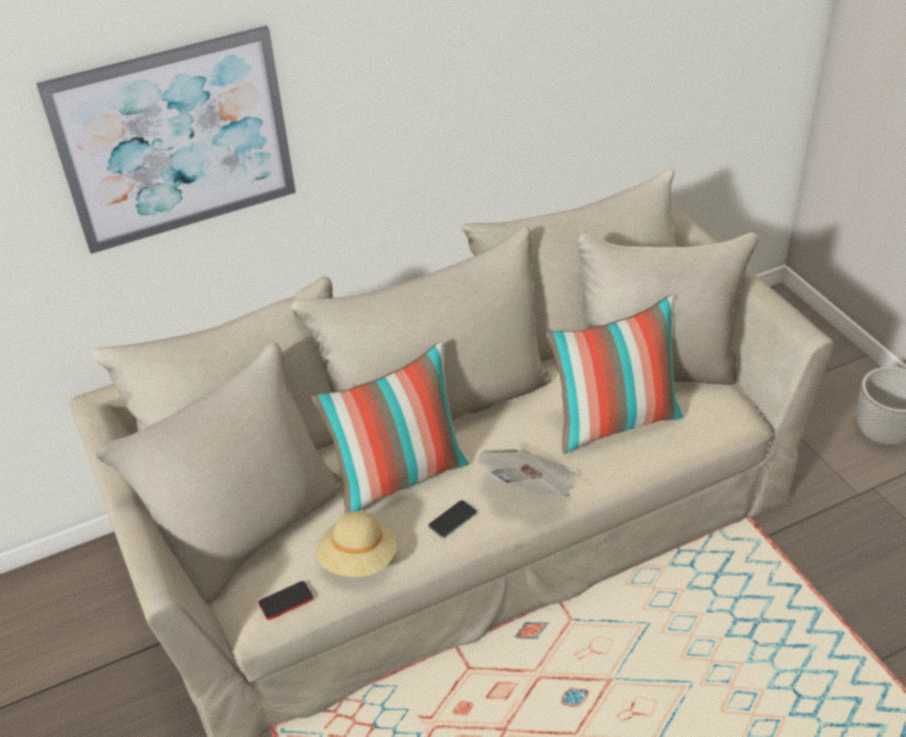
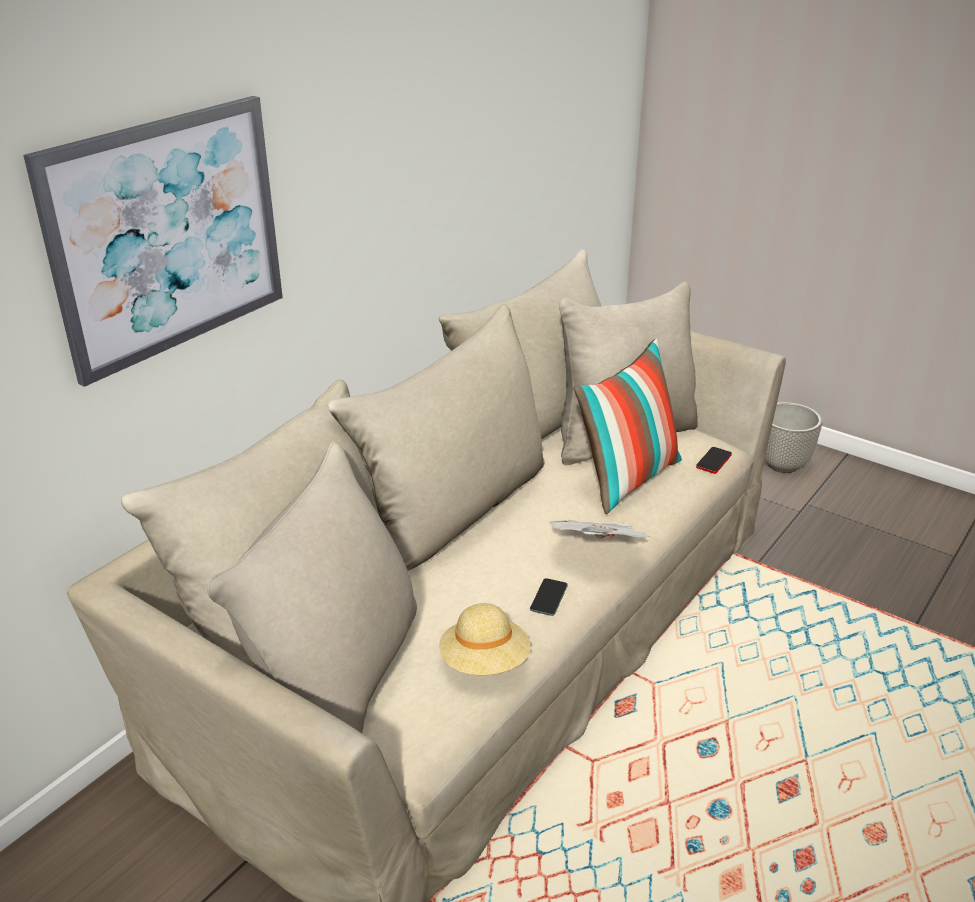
camera: 30 degrees left, 10 degrees down
(286, 601) = (437, 726): phone -> phone (713, 461)
(399, 476) = (466, 578): pillow -> none

